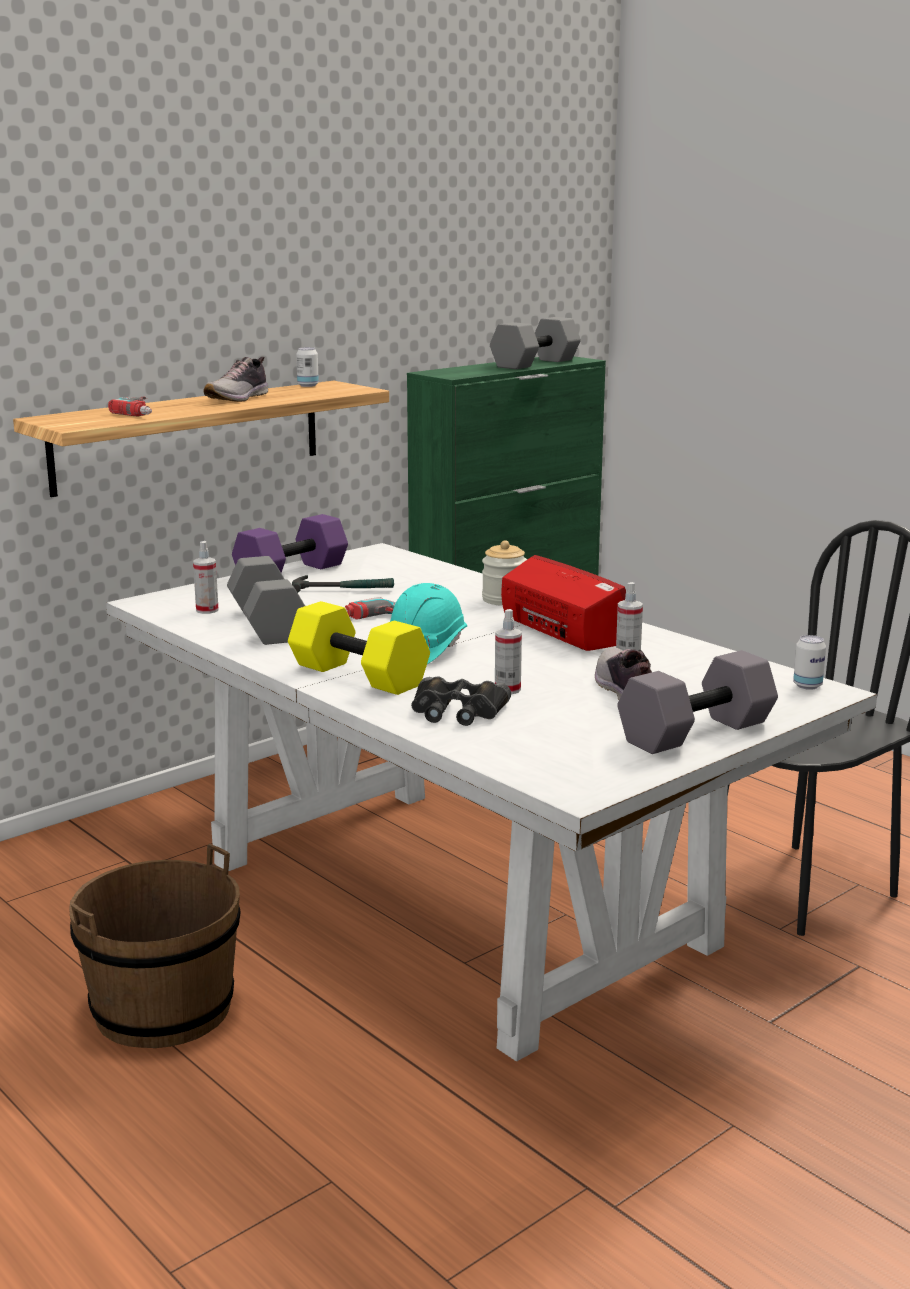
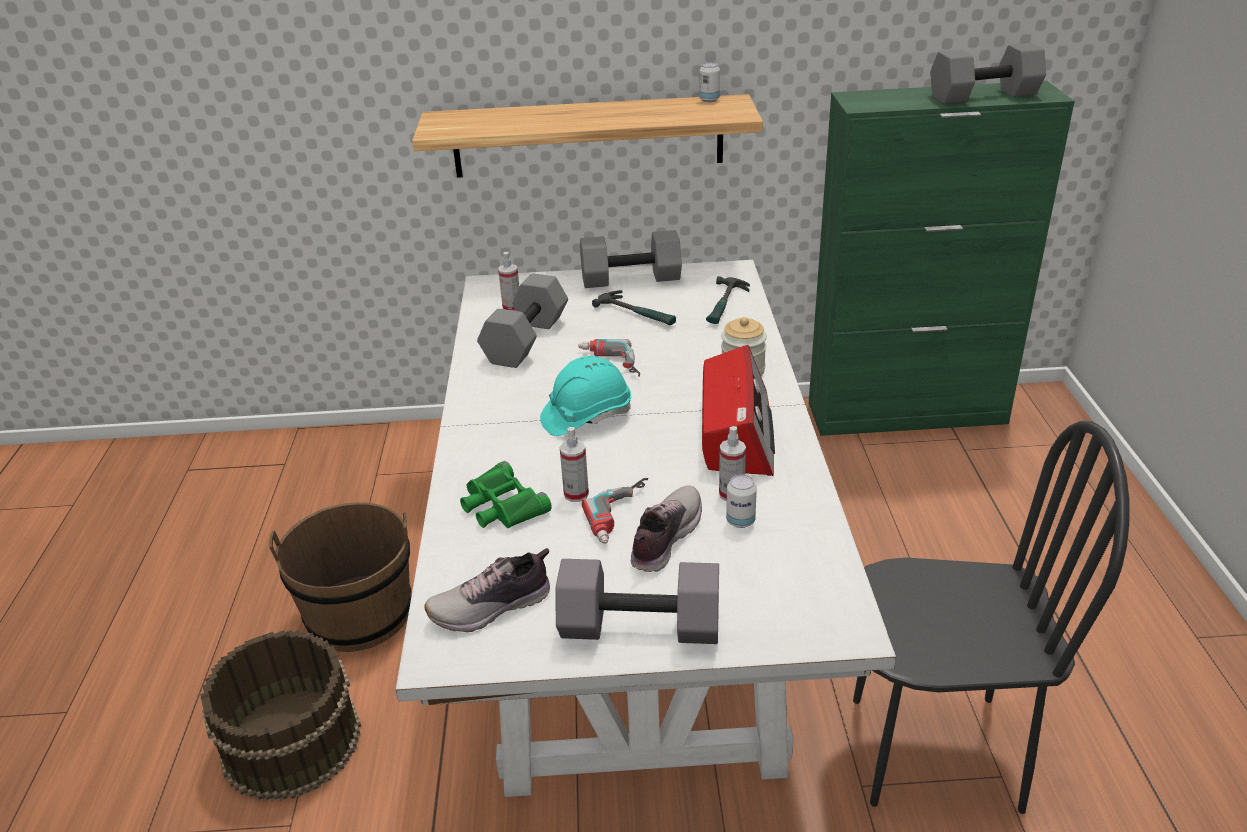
camera: 40 degrees right, 15 degrees up
(146, 411) = (520, 119): power drill -> power drill (624, 516)
(232, 1128) = (289, 741): none -> brown bucket
(239, 398) = (619, 111): shoe -> shoe (492, 607)
(291, 571) = (631, 278): purple dumbbell -> grey dumbbell
(356, 675) = (497, 427): yellow dumbbell -> none
(413, 570) = (725, 305): none -> hammer
(457, 711) = (502, 505): black binoculars -> green binoculars
(807, 686) = (840, 610): can -> can (740, 521)

